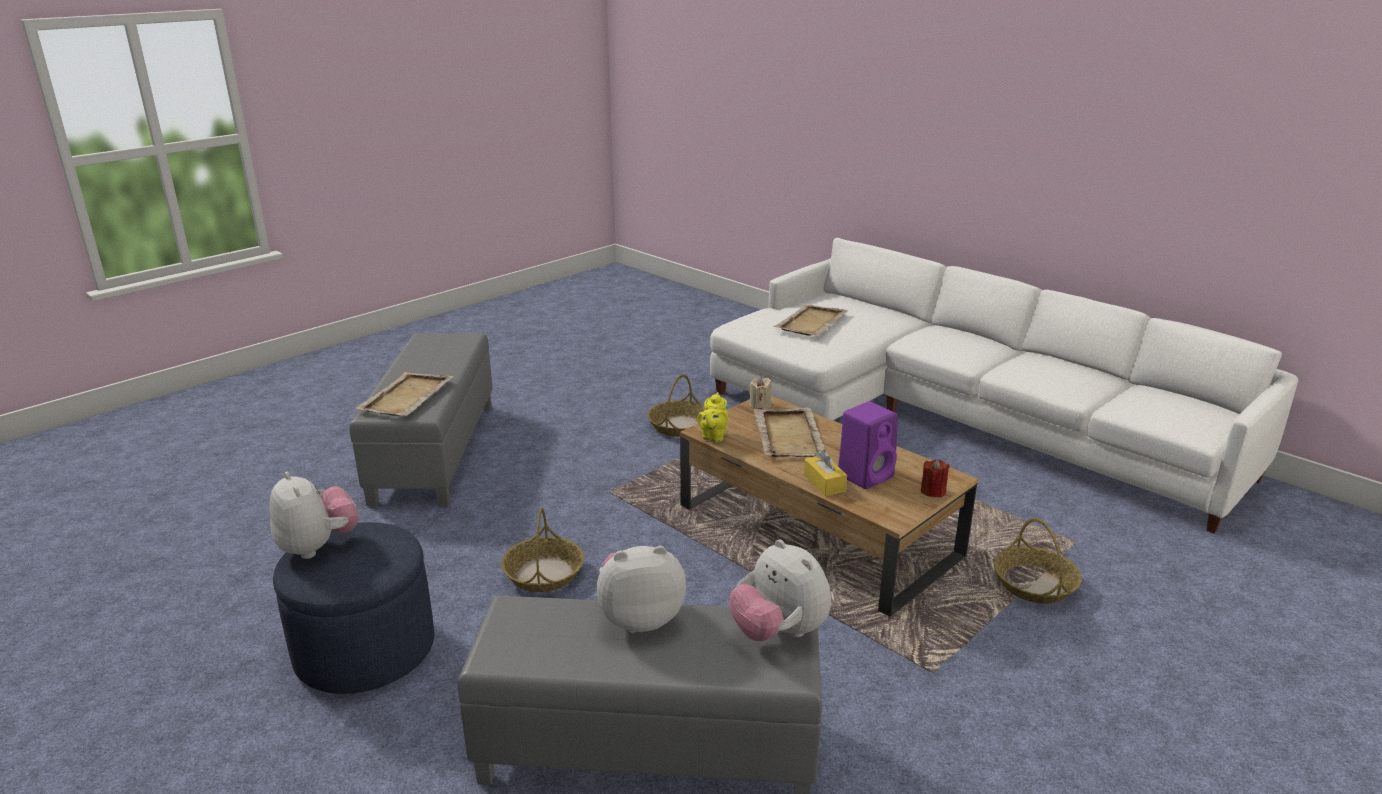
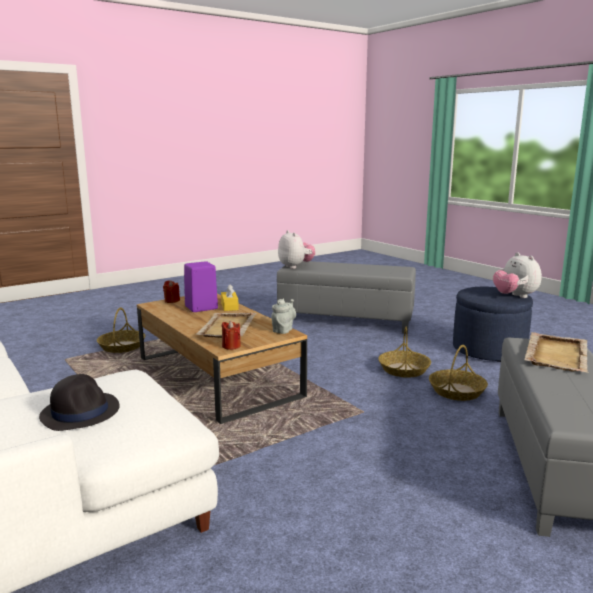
camera: 170 degrees left, 10 degrees down
(640, 618) = (348, 271): plush toy -> none
(679, 425) = (282, 476): basket -> basket (457, 391)
(713, 437) = (283, 330): yellow teapot -> grey teapot
(760, 405) = (231, 346): beige candle -> red candle
(810, 323) = (80, 412): beige tray -> black hat

